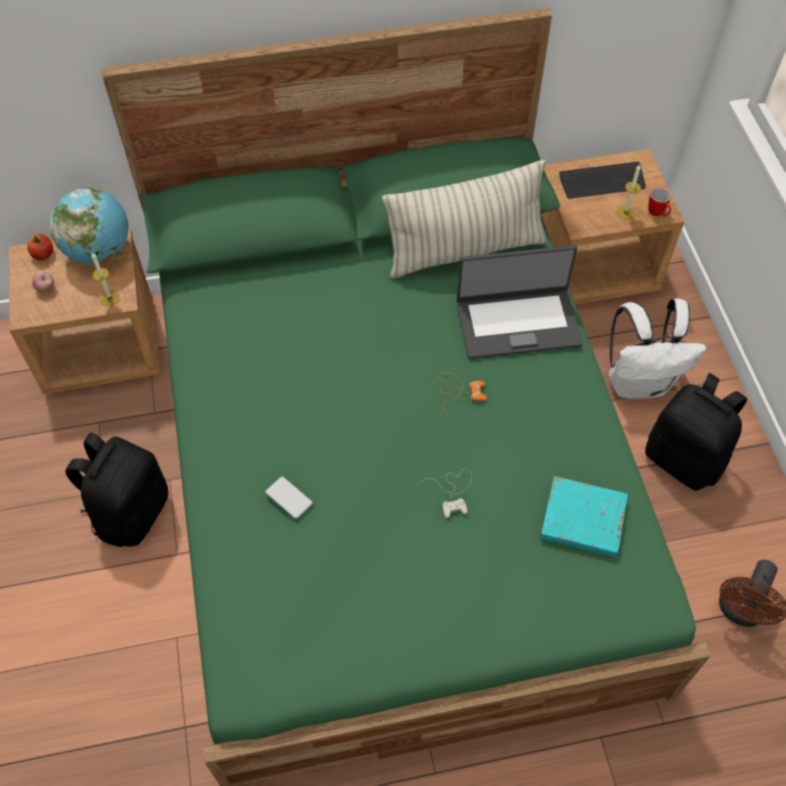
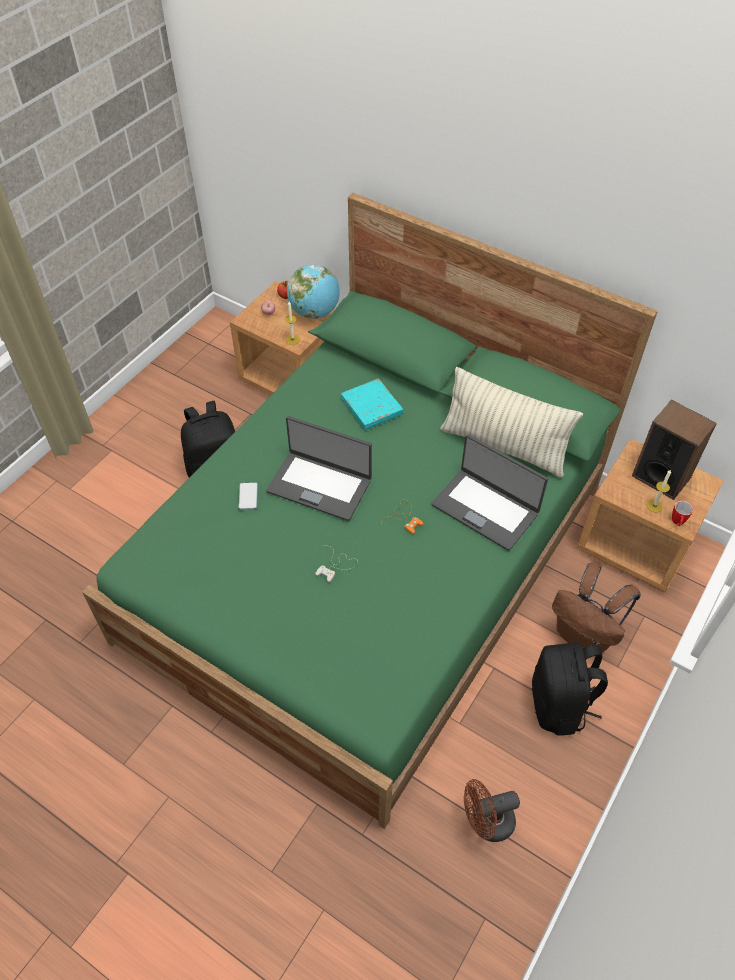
camera: 45 degrees right, 5 degrees down
(345, 425) = (320, 485): none -> laptop
(583, 519) = (389, 642): turquoise book -> turquoise book (371, 407)
(602, 181) = (661, 476): keyboard -> speaker
(639, 382) = (584, 636): white backpack -> brown backpack

